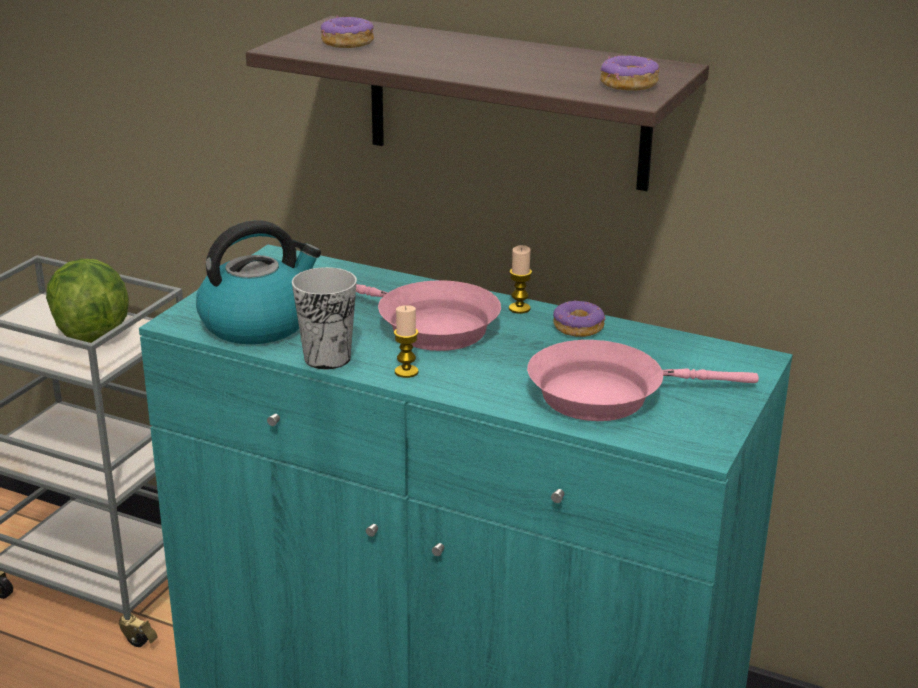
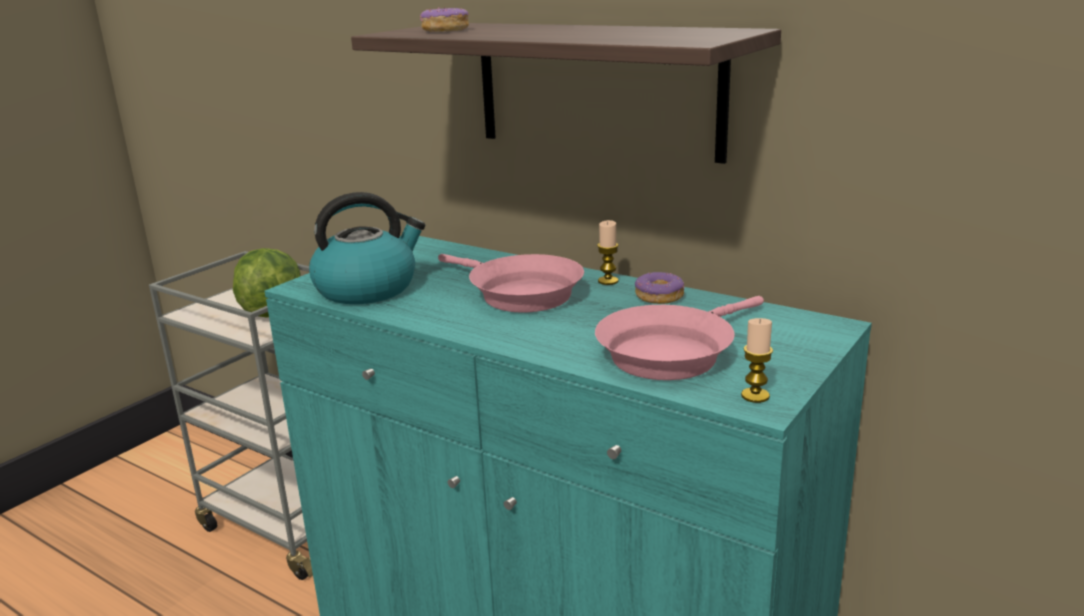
camera: 10 degrees right, 5 degrees down
(327, 358) = (414, 316): cup -> none
(406, 372) = (482, 329): candle -> candle (755, 396)
(606, 394) = (671, 352): pink frying pan -> pink frying pan turned 45 degrees counterclockwise
(628, 84) = (691, 37): donut -> none

